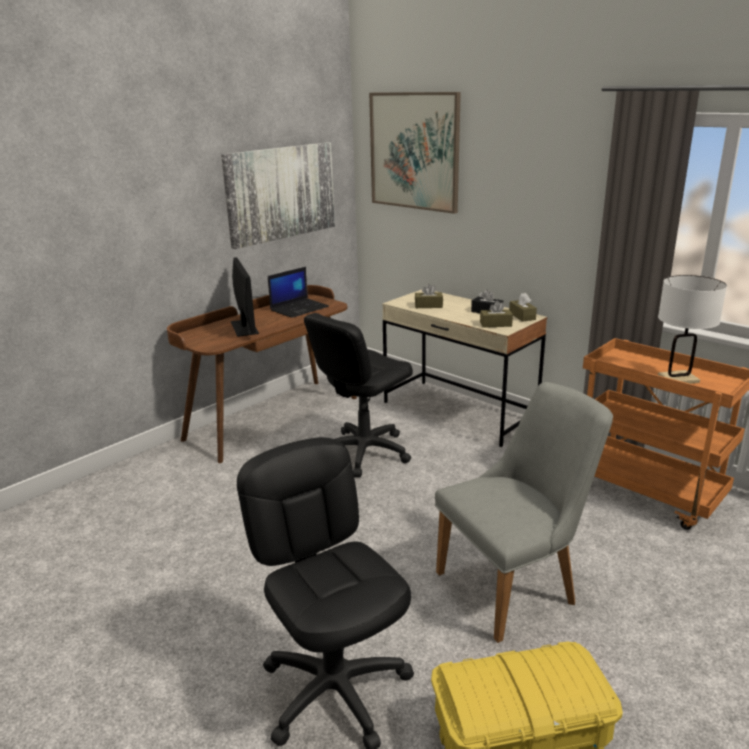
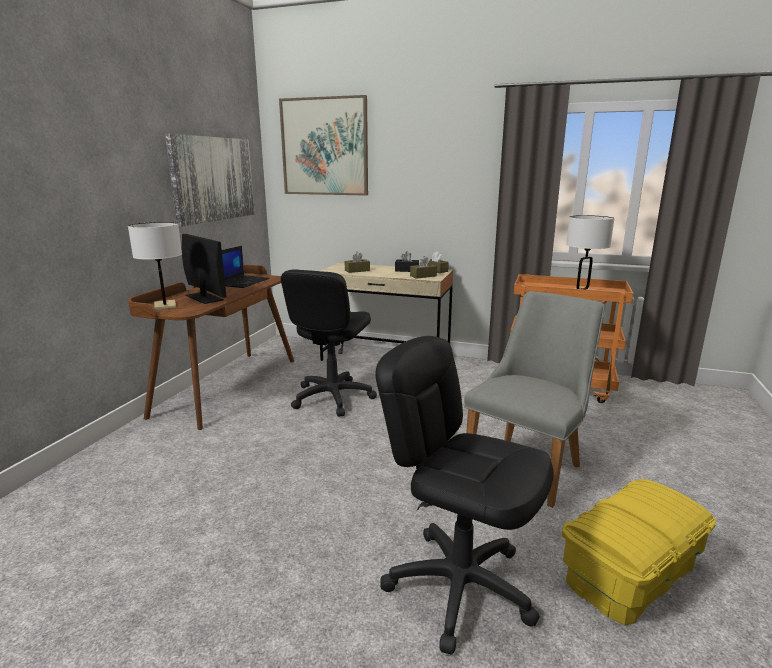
camera: 25 degrees left, 5 degrees down
(202, 334) = (165, 306): none -> white table lamp

